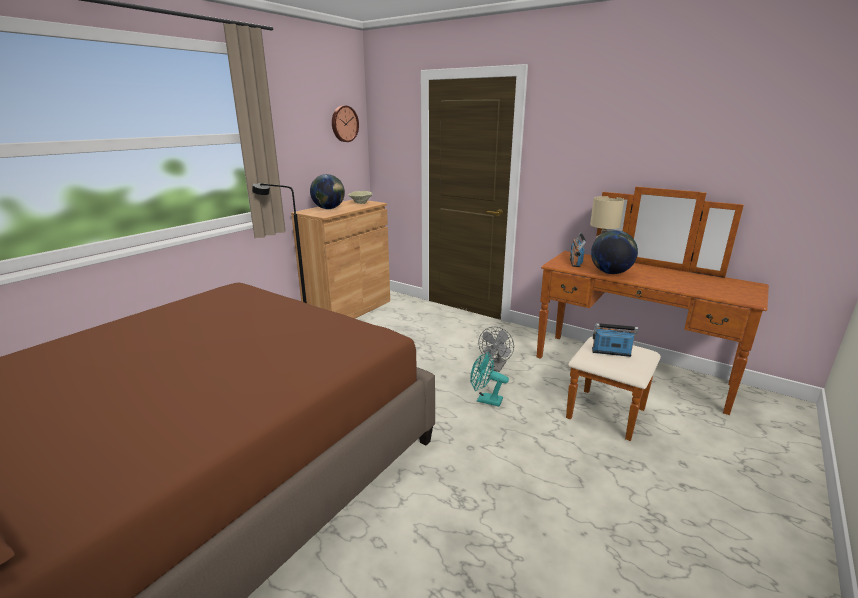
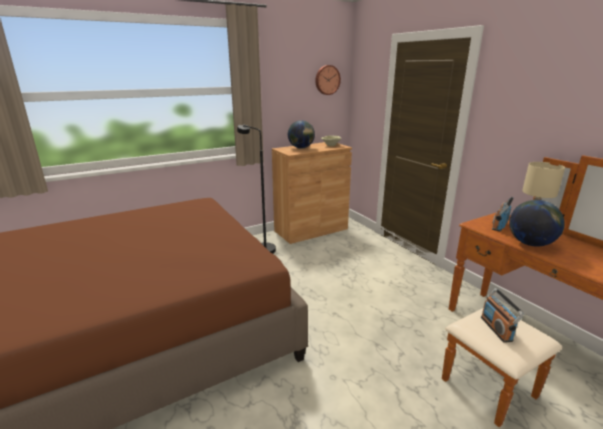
camera: 25 degrees right, 0 degrees up
(485, 400) = (373, 337): turquoise fan -> none
(496, 368) = (402, 309): grey fan -> none
(611, 353) = (496, 329): radio -> radio turned 135 degrees counterclockwise

